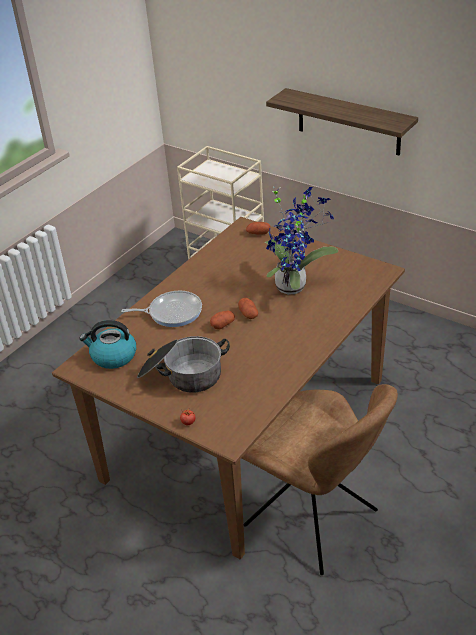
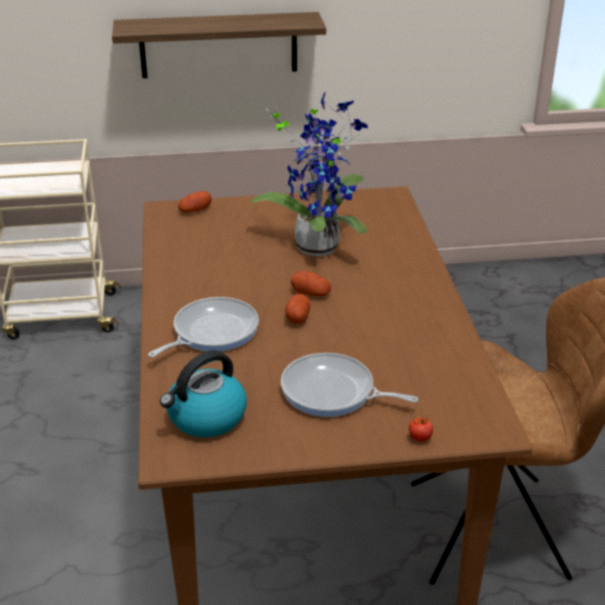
camera: 45 degrees left, 5 degrees down
(182, 375) = (332, 392): cooking pot -> frying pan

